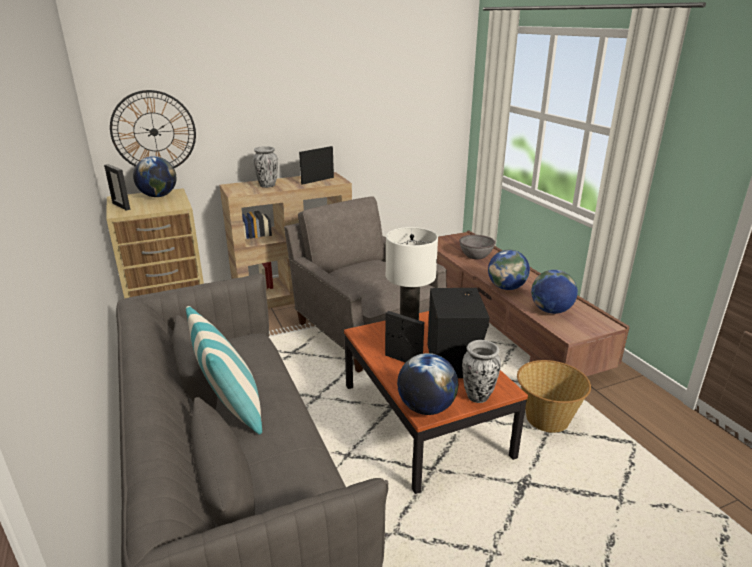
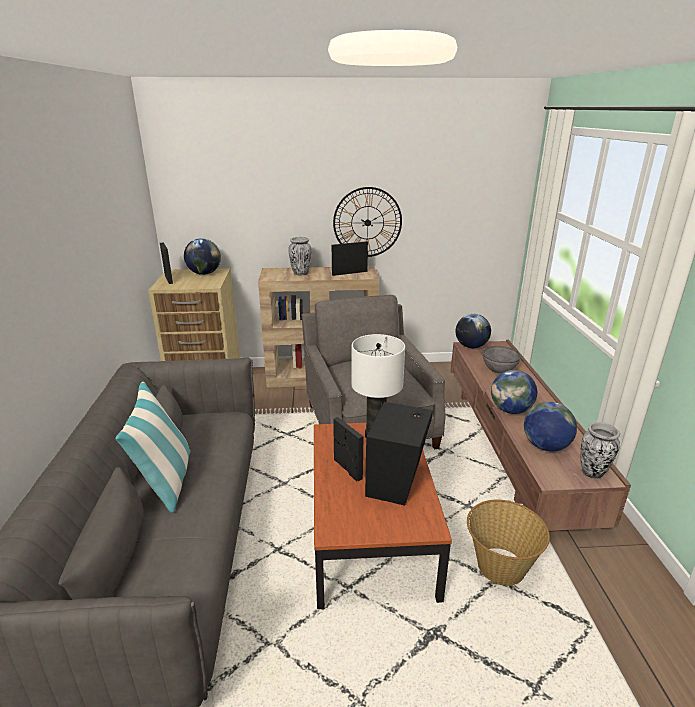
camera: 20 degrees right, 0 degrees up
(154, 132) = (208, 217): wall clock -> wall clock (367, 222)
(426, 408) = (336, 526): globe -> globe (471, 346)
(478, 396) = (397, 527): vase -> vase (593, 473)

